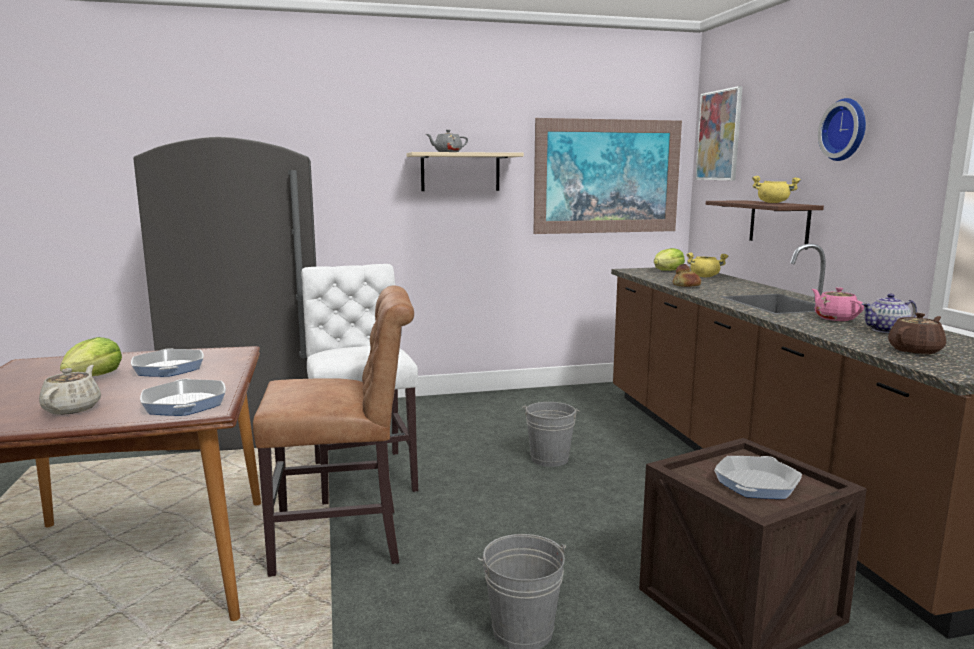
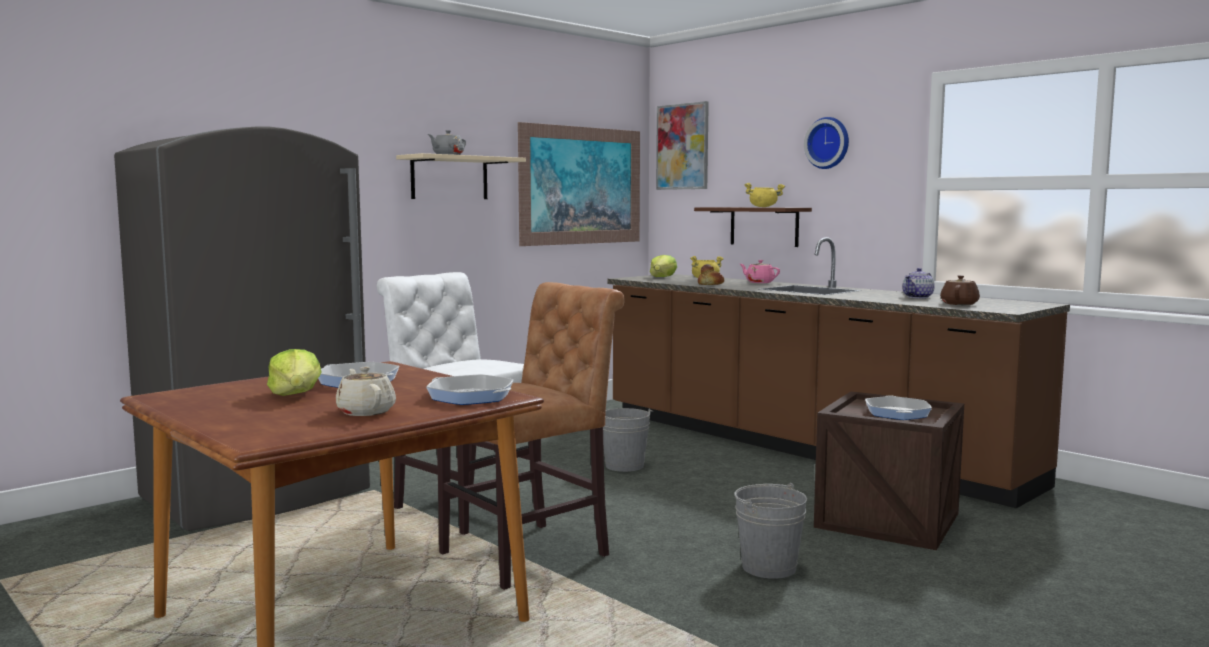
camera: 30 degrees left, 5 degrees down
(834, 318) = (871, 294): pink teapot -> pink teapot (759, 282)

